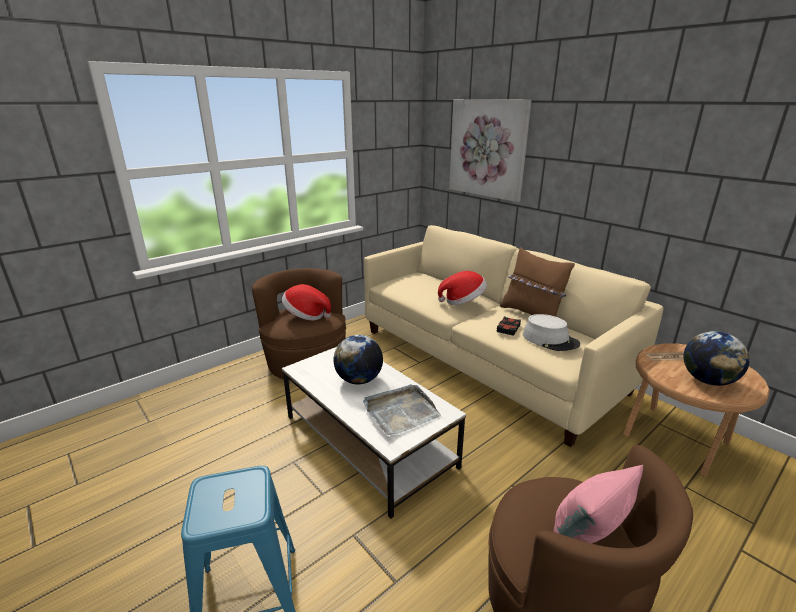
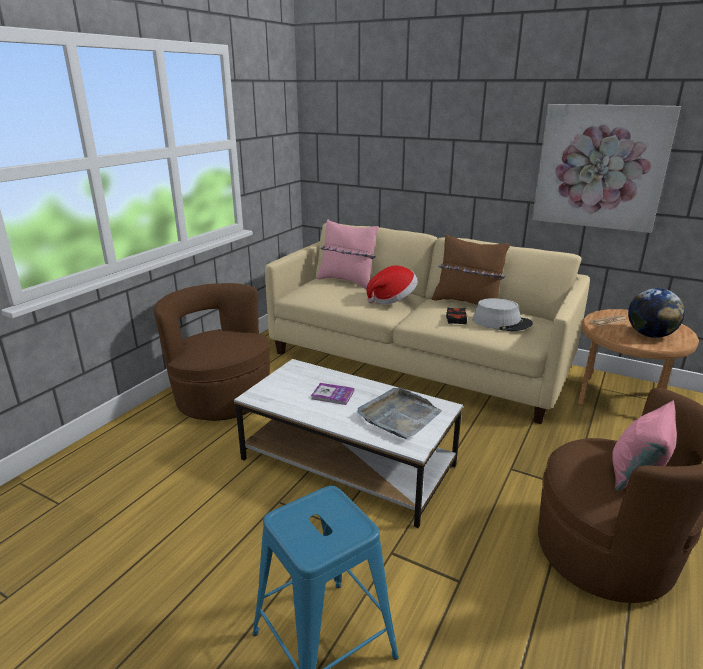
camera: 20 degrees left, 0 degrees up
(306, 315) = (223, 339): hat -> none
(359, 380) = (332, 395): globe -> book
(437, 279) = (347, 281): none -> pink pillow
(487, 149) = (386, 133): picture -> picture (600, 167)

